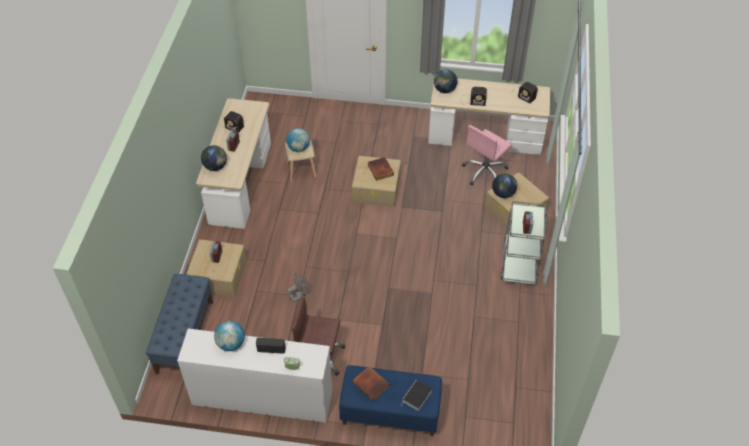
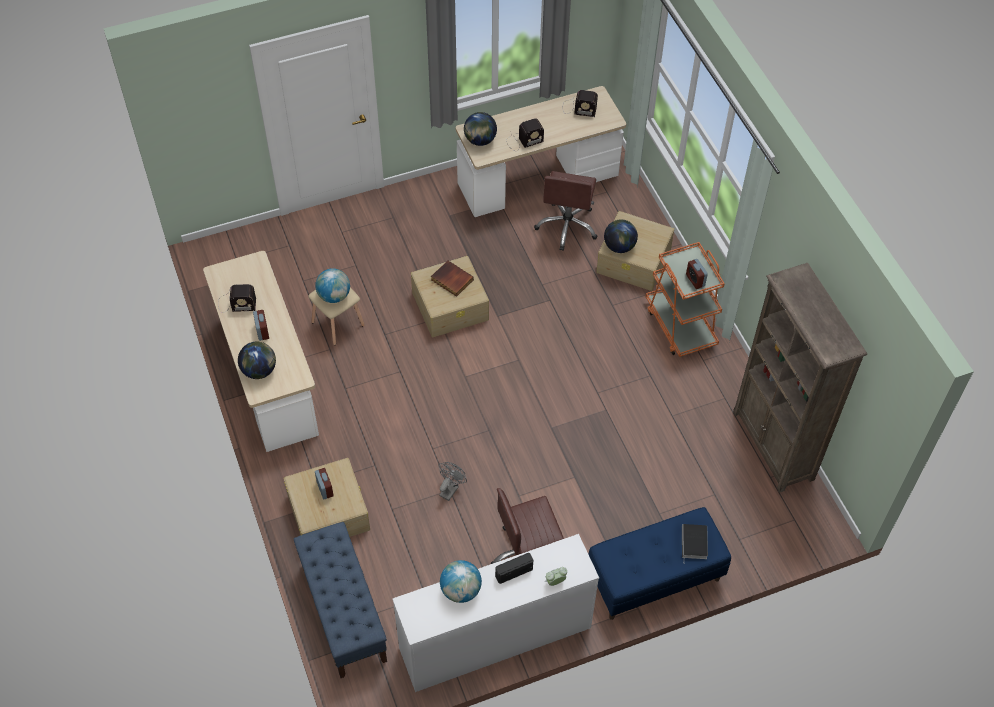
camera: 30 degrees left, 5 degrees up
(371, 384) = (634, 555): book -> none
(485, 172) = (567, 226): pink office chair -> brown office chair
(519, 263) = (680, 325): grey cart -> orange cart
(531, 368) = (773, 446): none -> brown bookcase

